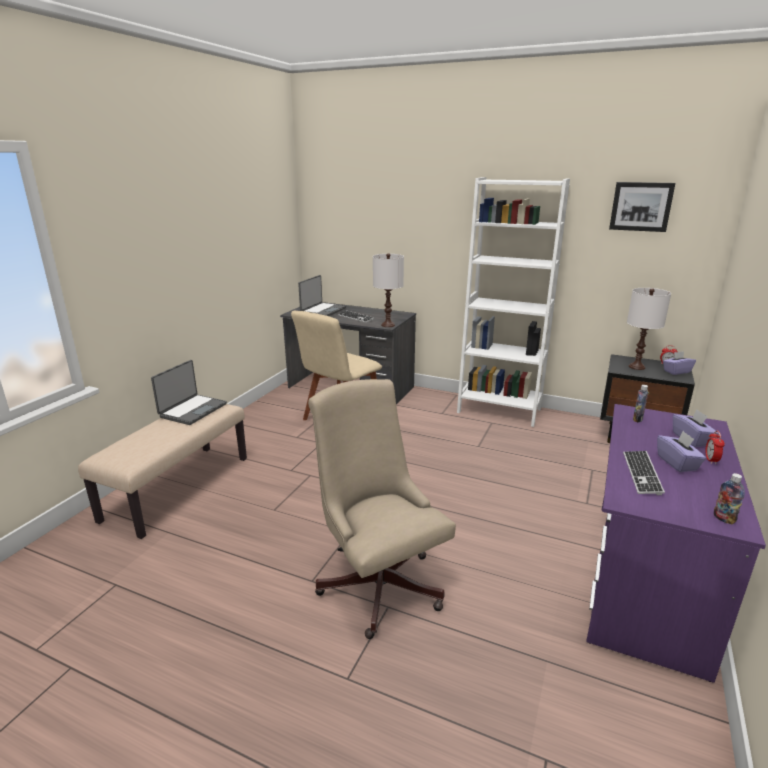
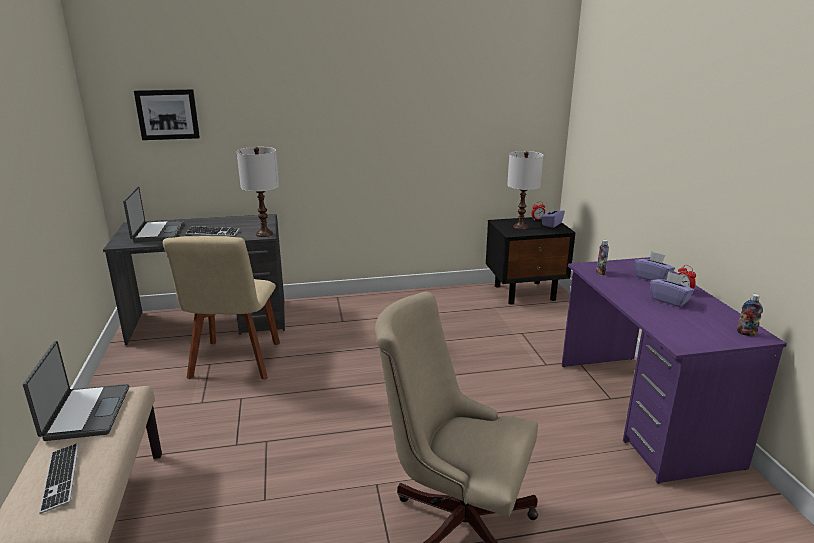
camera: 35 degrees left, 0 degrees up
(499, 410) = (394, 301): white bookcase -> none
(641, 206) = (497, 74): picture -> picture (167, 114)
(641, 473) = (661, 317): keyboard -> keyboard (61, 478)

